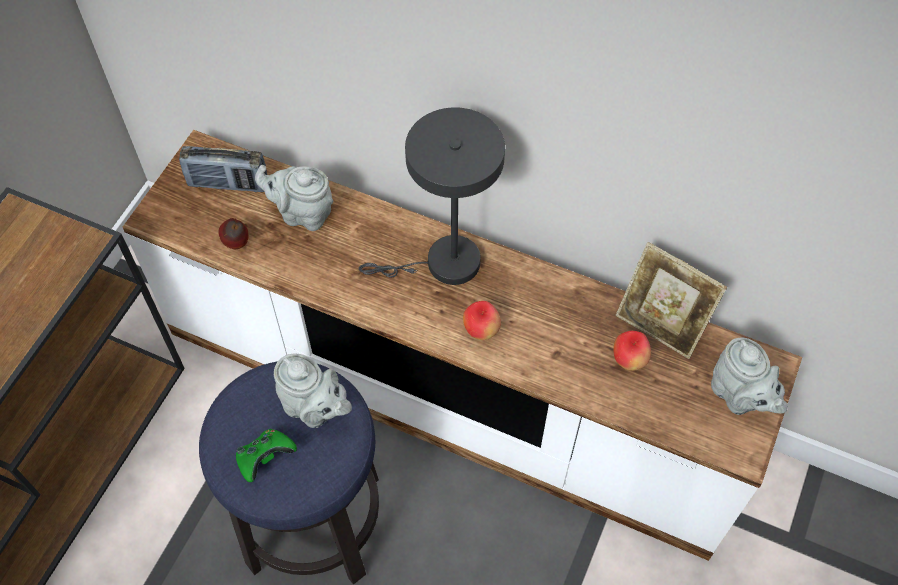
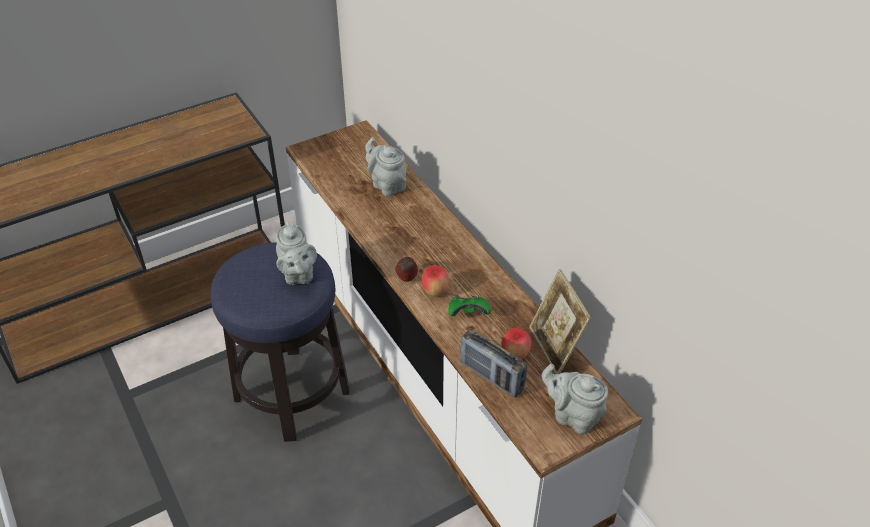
camera: 35 degrees right, 15 degrees down
(228, 184) = (360, 152): radio -> radio (491, 376)
(237, 244) = (336, 182): apple -> apple (406, 279)
(265, 458) = (248, 284): green game controller -> green game controller (468, 313)
(443, 264) = (445, 247): grey table lamp -> none
(739, 397) = (573, 416): grey teapot -> grey teapot turned 120 degrees clockwise

